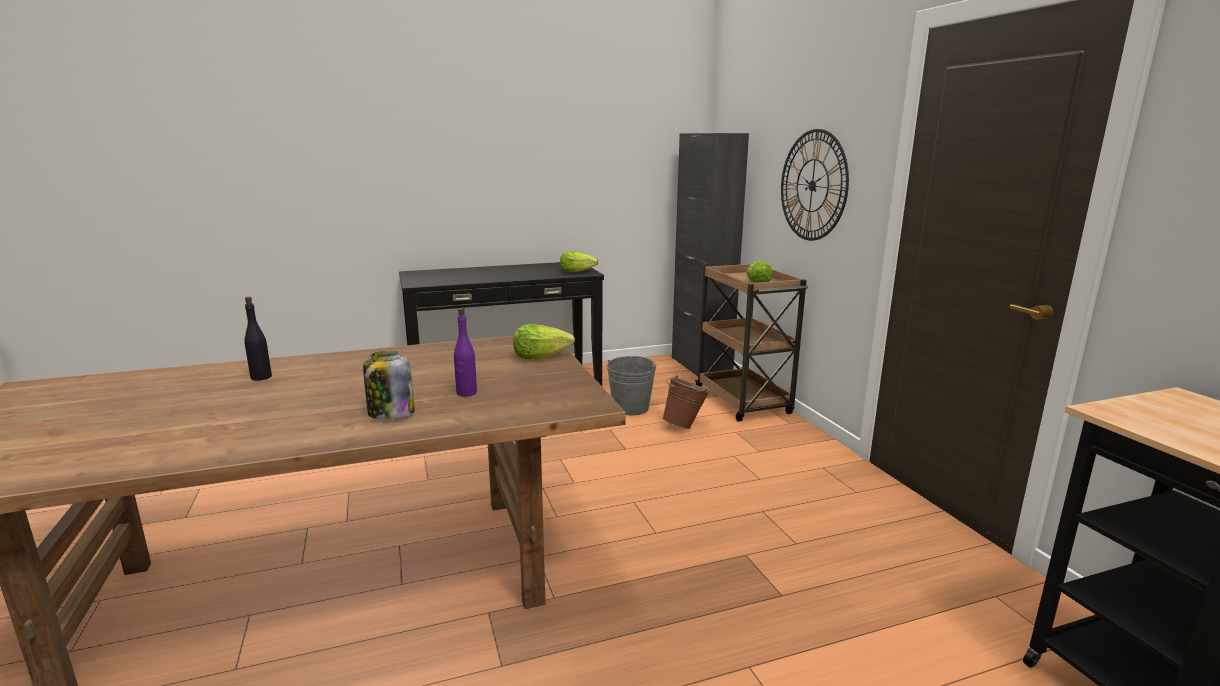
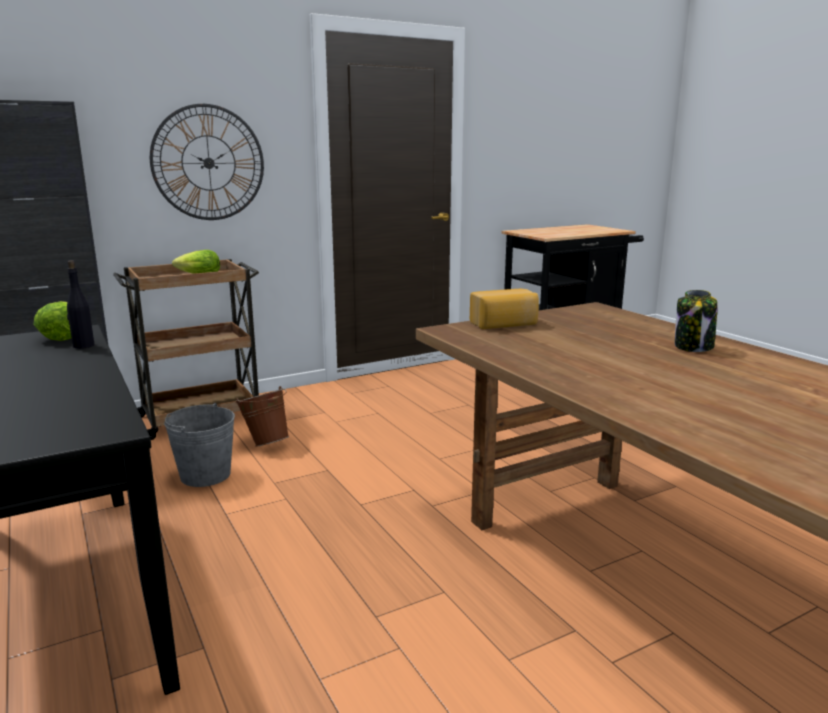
camera: 100 degrees left, 0 degrees up
(261, 377) = (703, 413): black bottle -> black bottle (83, 346)
(466, 393) = (620, 334): purple bottle -> none
(540, 356) = (504, 324): lettuce -> bread

